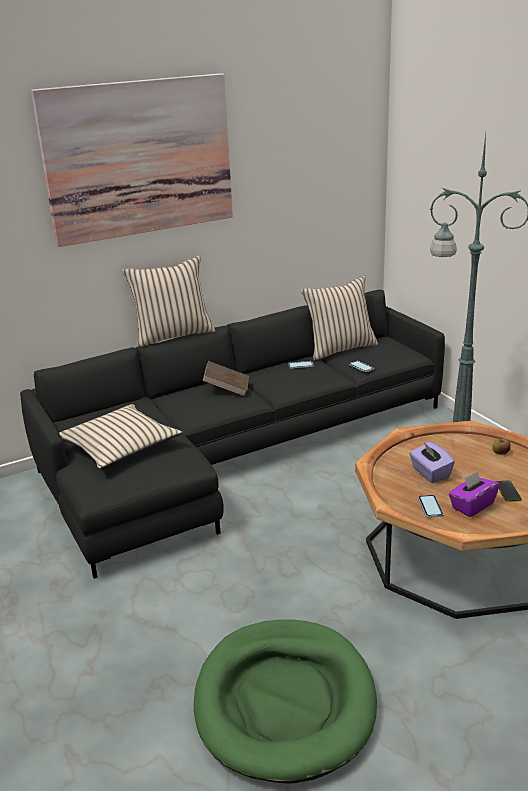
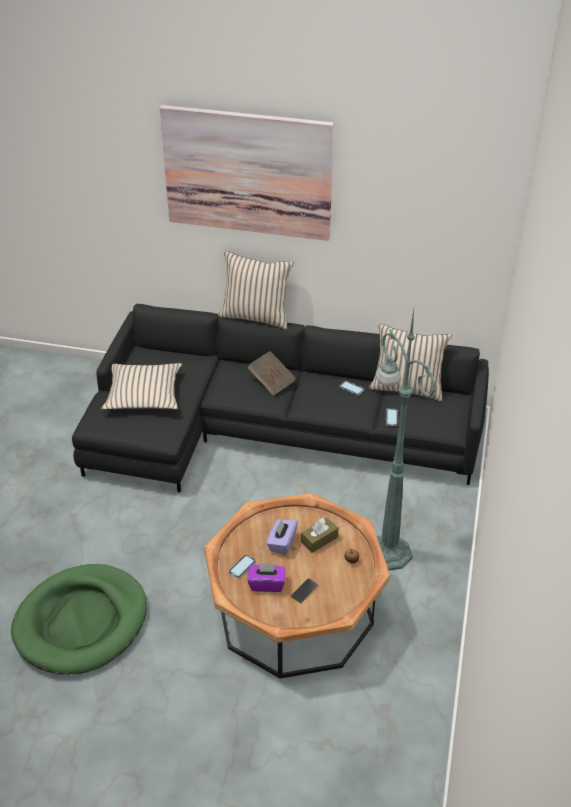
camera: 40 degrees right, 15 degrees up
(453, 455) = (319, 540): none -> brown tissue box

